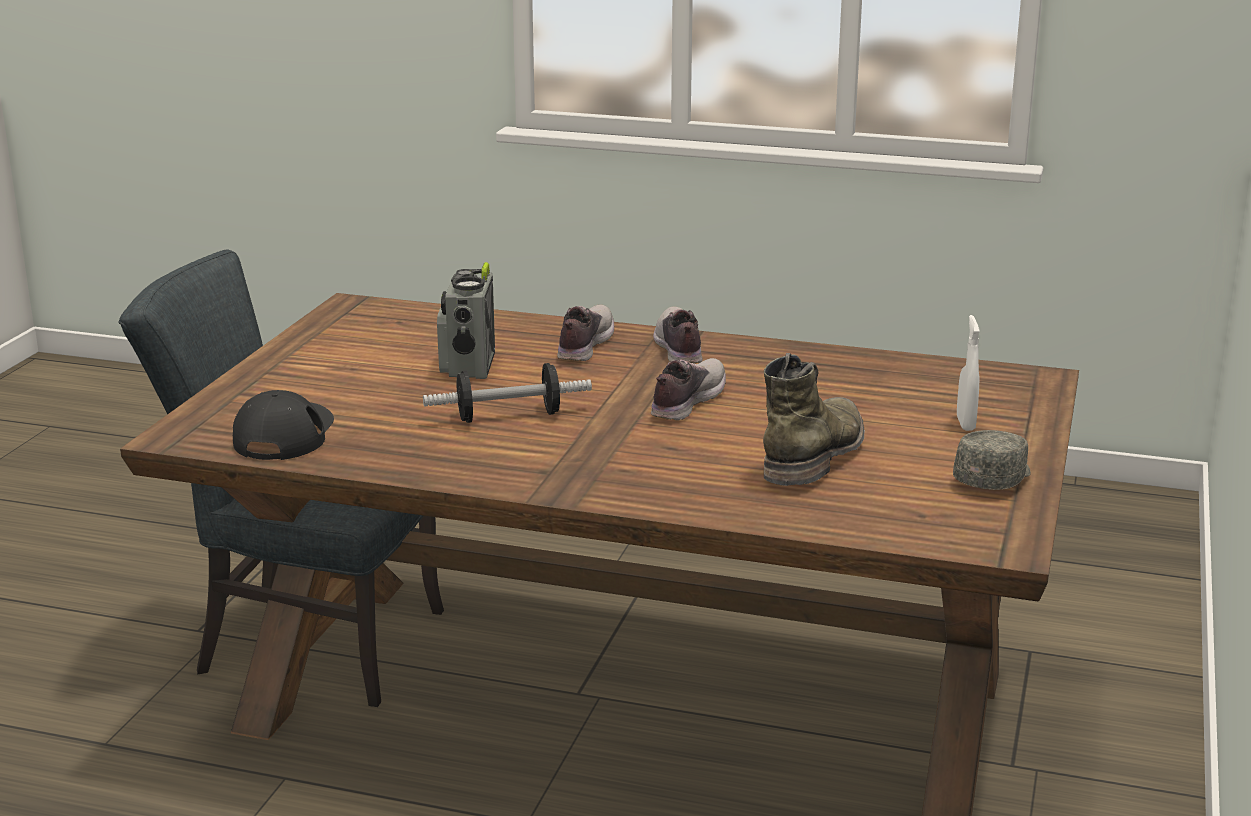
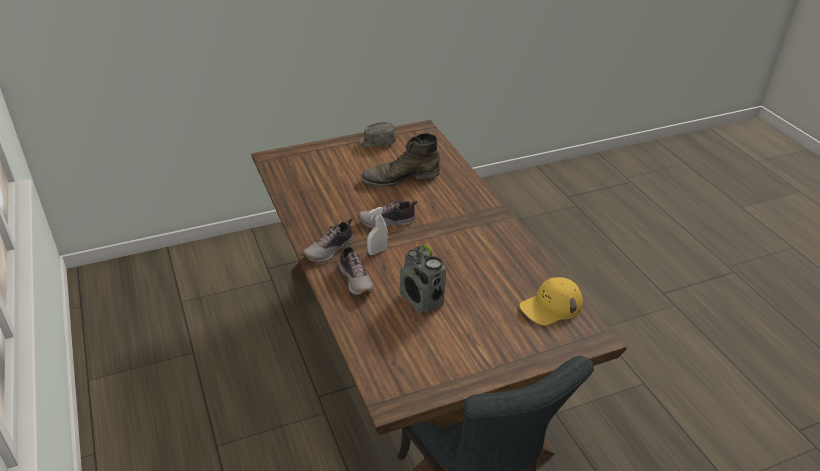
camera: 130 degrees left, 15 degrees up
(285, 435) = (551, 306): black cap -> yellow cap
(467, 367) = (422, 300): radio -> radio turned 90 degrees clockwise
(508, 416) = (456, 258): dumbbell -> none
(583, 345) = (356, 279): shoe -> shoe turned 90 degrees counterclockwise
(965, 423) = (335, 159): white spray bottle -> white spray bottle (377, 251)

